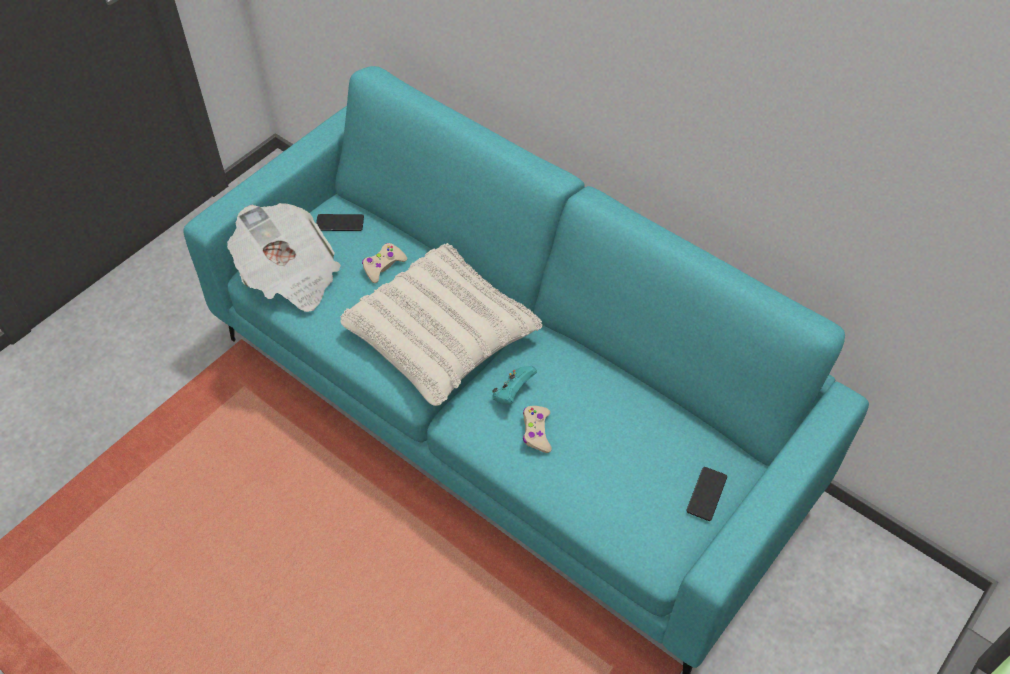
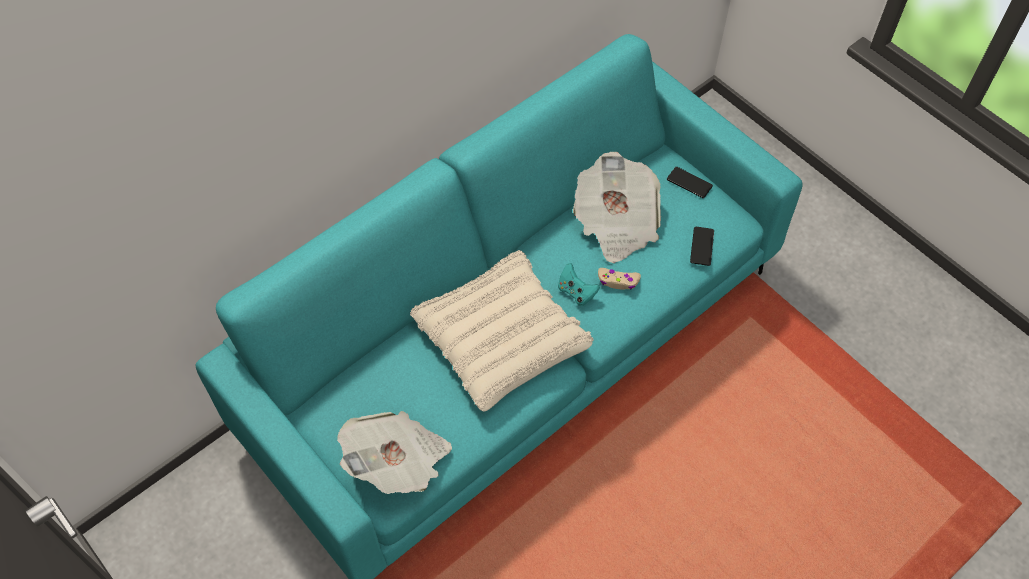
camera: 80 degrees left, 5 degrees up
(340, 223) = (339, 410): phone -> phone (702, 246)
(383, 266) = (408, 376): beige game controller -> none
(619, 420) = (616, 223): none -> newspaper

